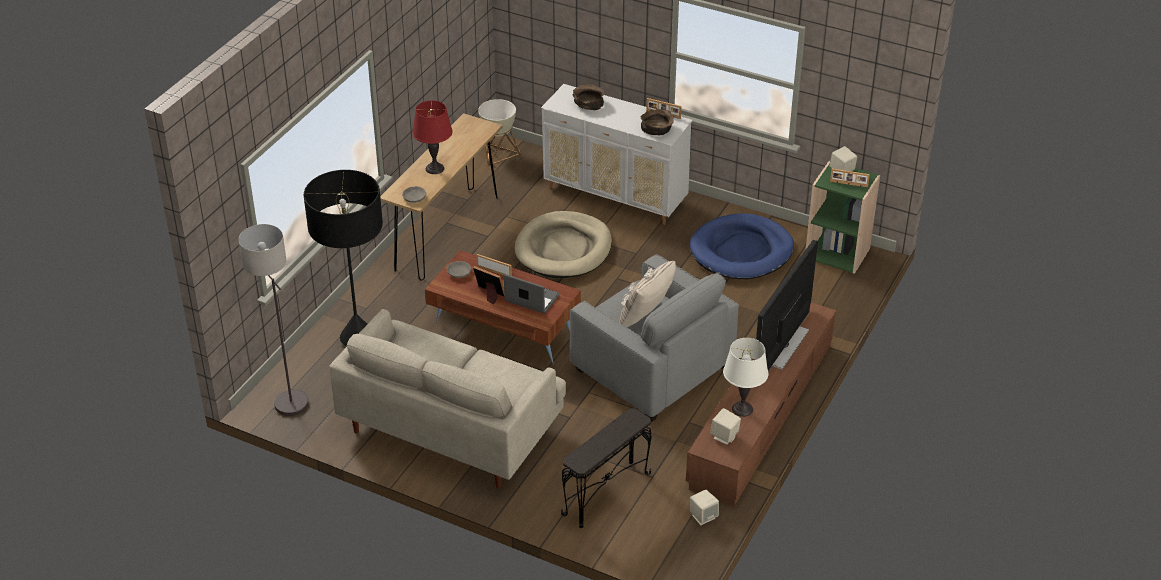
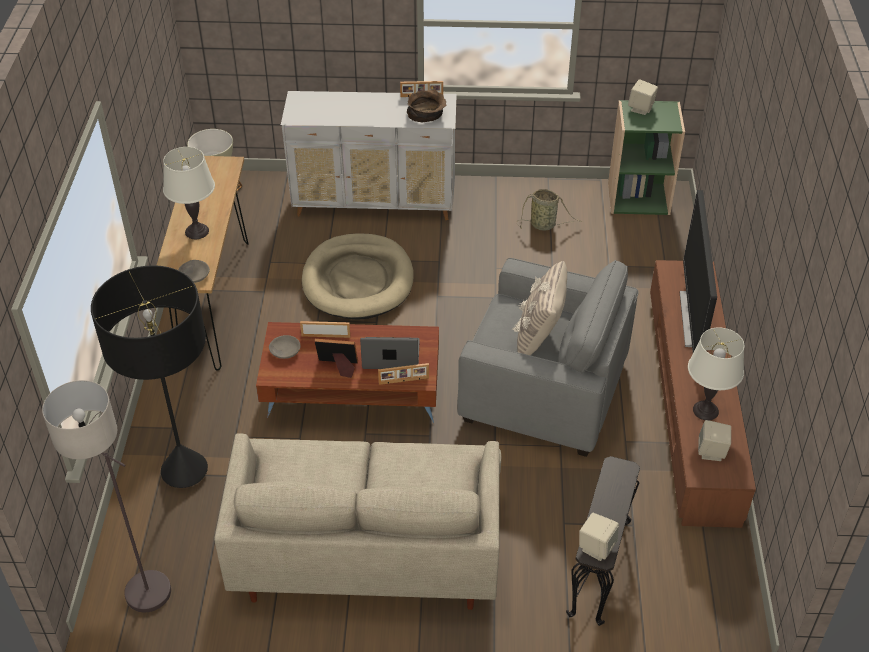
camera: 25 degrees left, 5 degrees up
(434, 168) = (196, 231): red table lamp -> white table lamp
(588, 103) = (331, 106): brown bowl -> none
(703, 516) = (720, 554): beige speaker -> beige speaker (596, 547)
(741, 251) = (544, 225): blue dog bed -> basket
(848, 184) = (657, 120): picture frame -> picture frame (404, 381)

